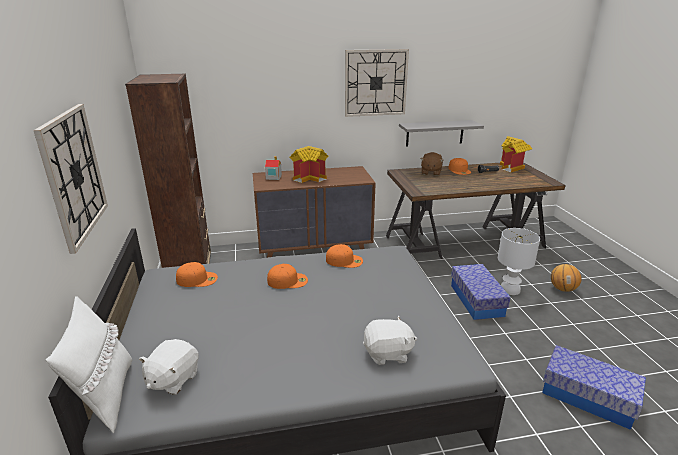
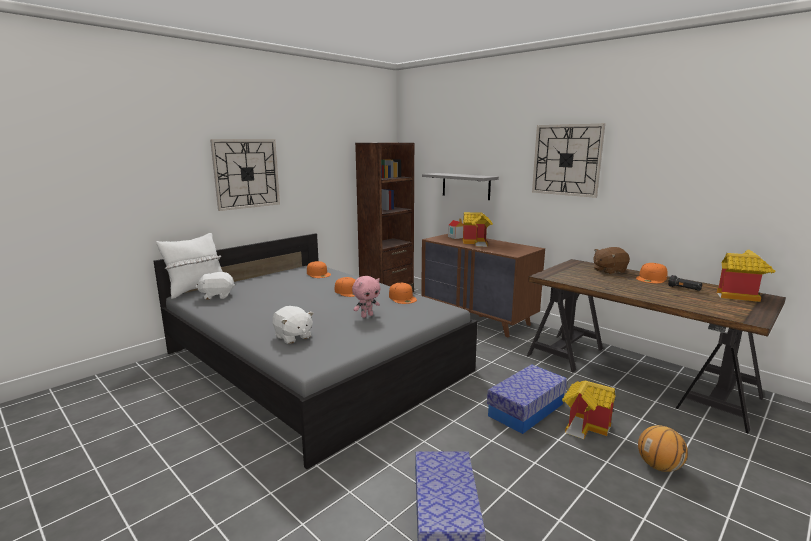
camera: 55 degrees right, 10 degrees down
(371, 293) = (367, 315): none -> pink plush toy
(435, 133) = (636, 227): grey shelf -> grey shelf (466, 186)
(510, 289) = (585, 426): white table lamp -> toy house

